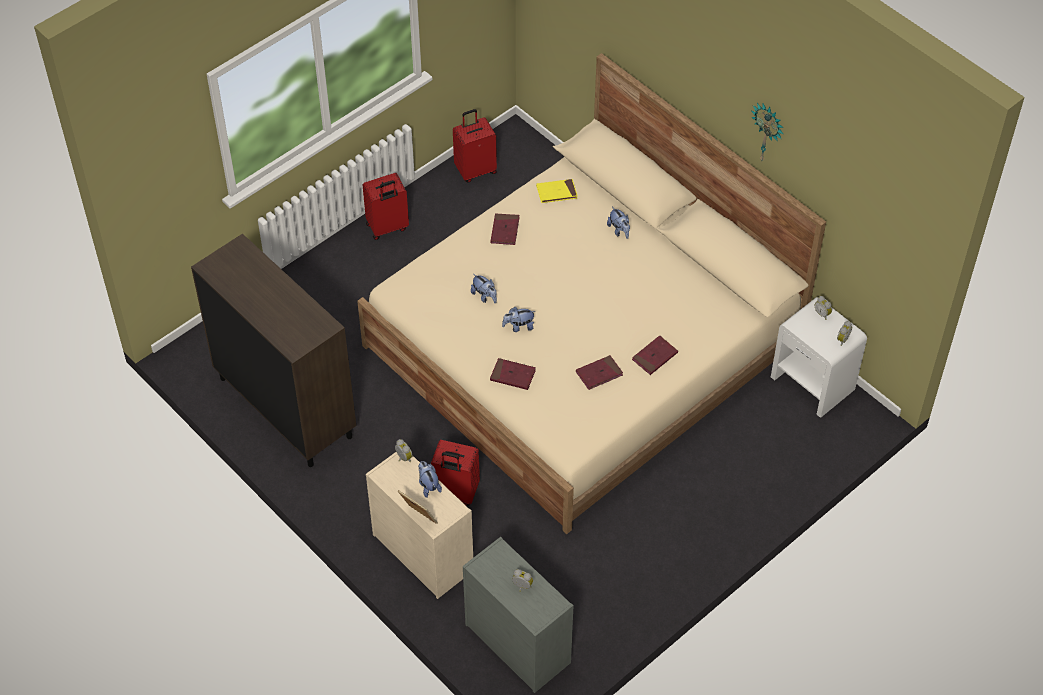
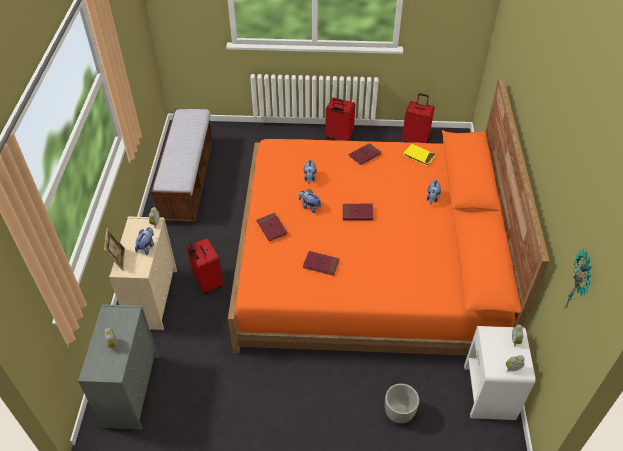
camera: 45 degrees right, 5 degrees down
(285, 407) = (188, 180): brown cabinet -> bench
(583, 346) = (368, 261): beige bed -> orange bed
(654, 356) = (366, 280): red book -> red book (357, 213)
(763, 462) = (399, 413): none -> planter
(767, 133) = (551, 165): wall clock -> wall clock (580, 284)

